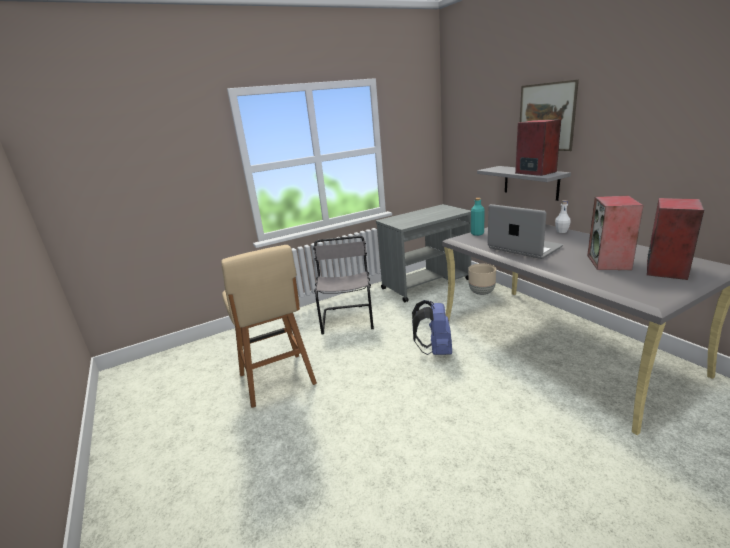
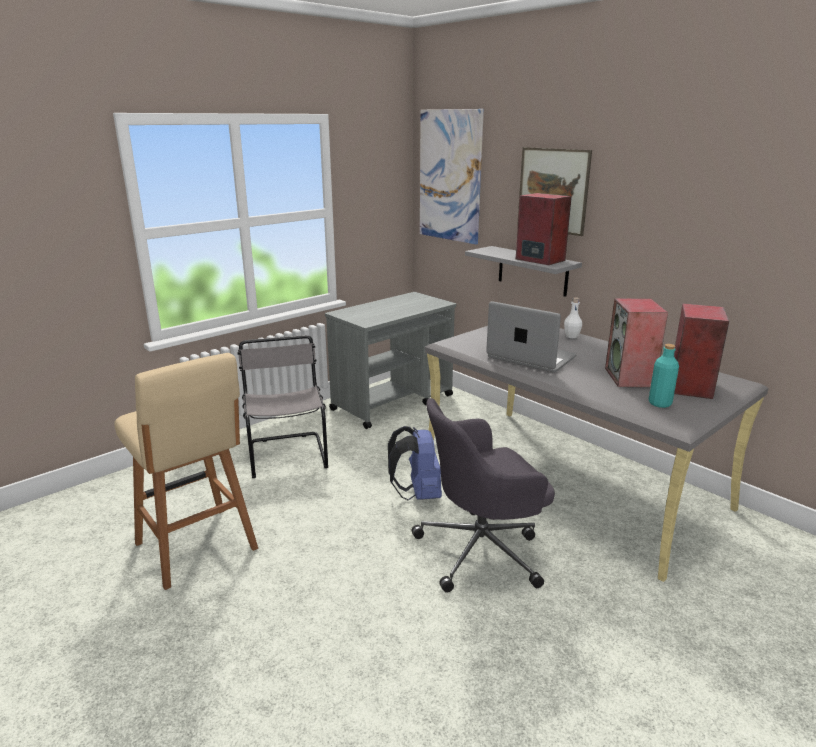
camera: 15 degrees left, 0 degrees up
(467, 116) = (449, 176): none -> picture
(477, 234) = (469, 337): turquoise bottle -> turquoise bottle (659, 403)
(480, 396) = (482, 550): none -> grey office chair
(482, 292) = (468, 414): beige planter -> none

